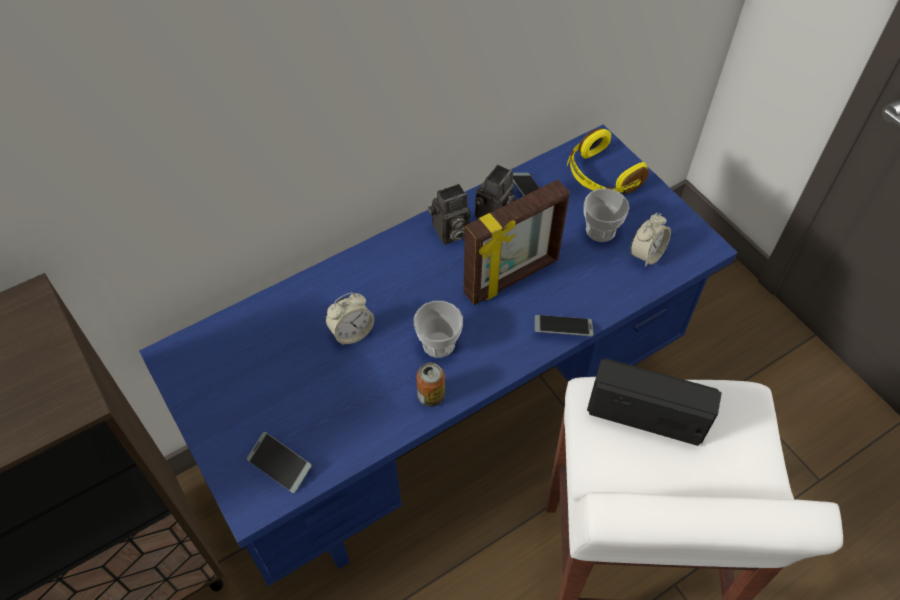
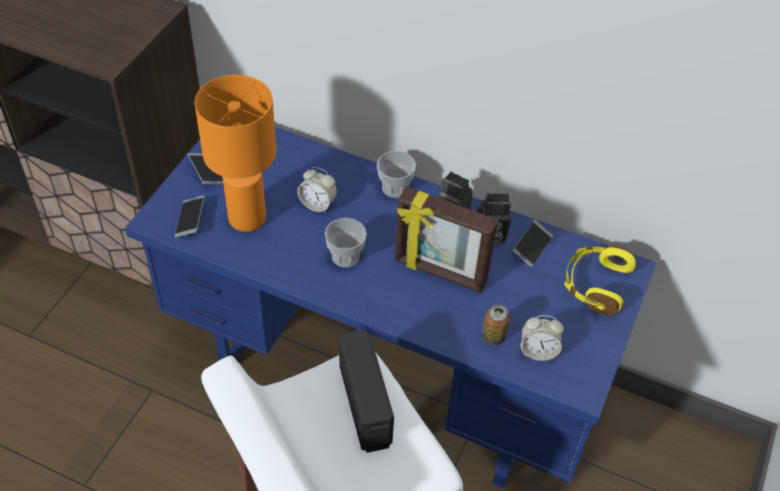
camera: 55 degrees right, 5 degrees down
(322, 407) = (247, 219): none -> orange table lamp
(431, 396) = (298, 273): can -> can (493, 336)
(562, 329) = (417, 325): phone -> phone (206, 172)
(600, 230) = (536, 309): cup -> cup (395, 188)

